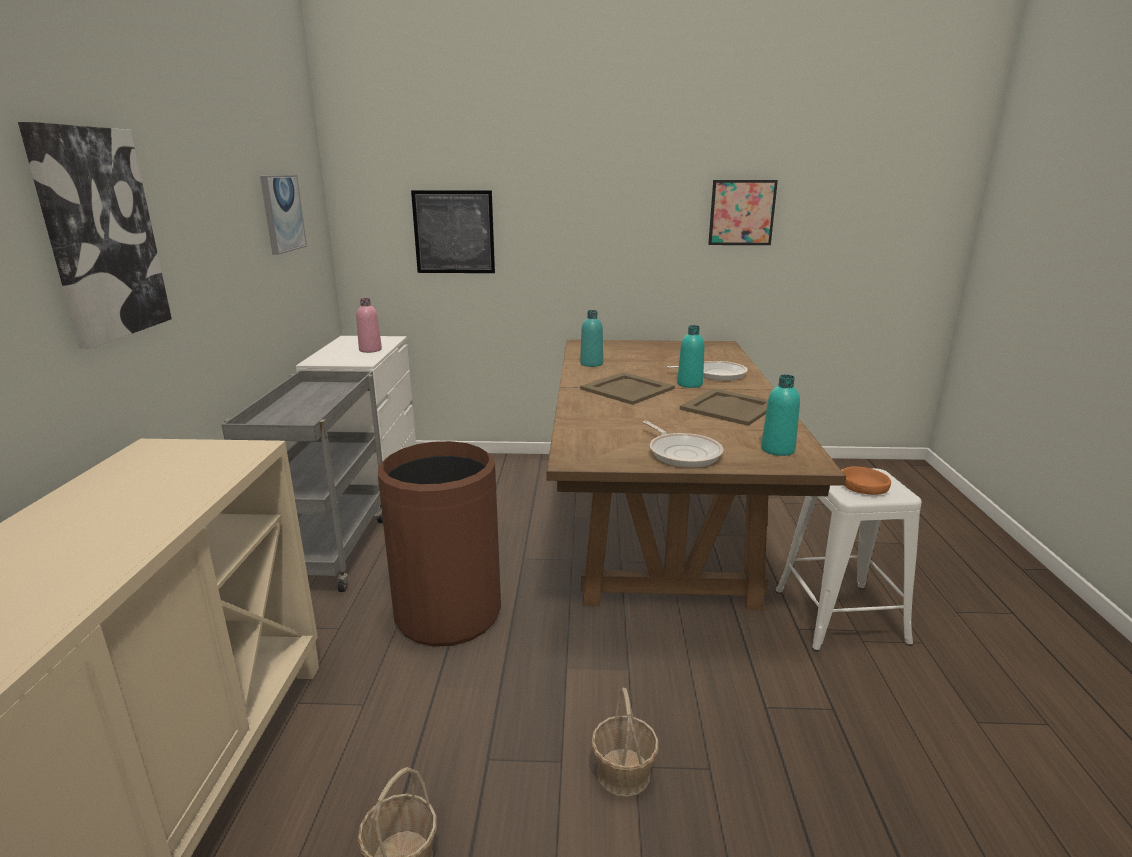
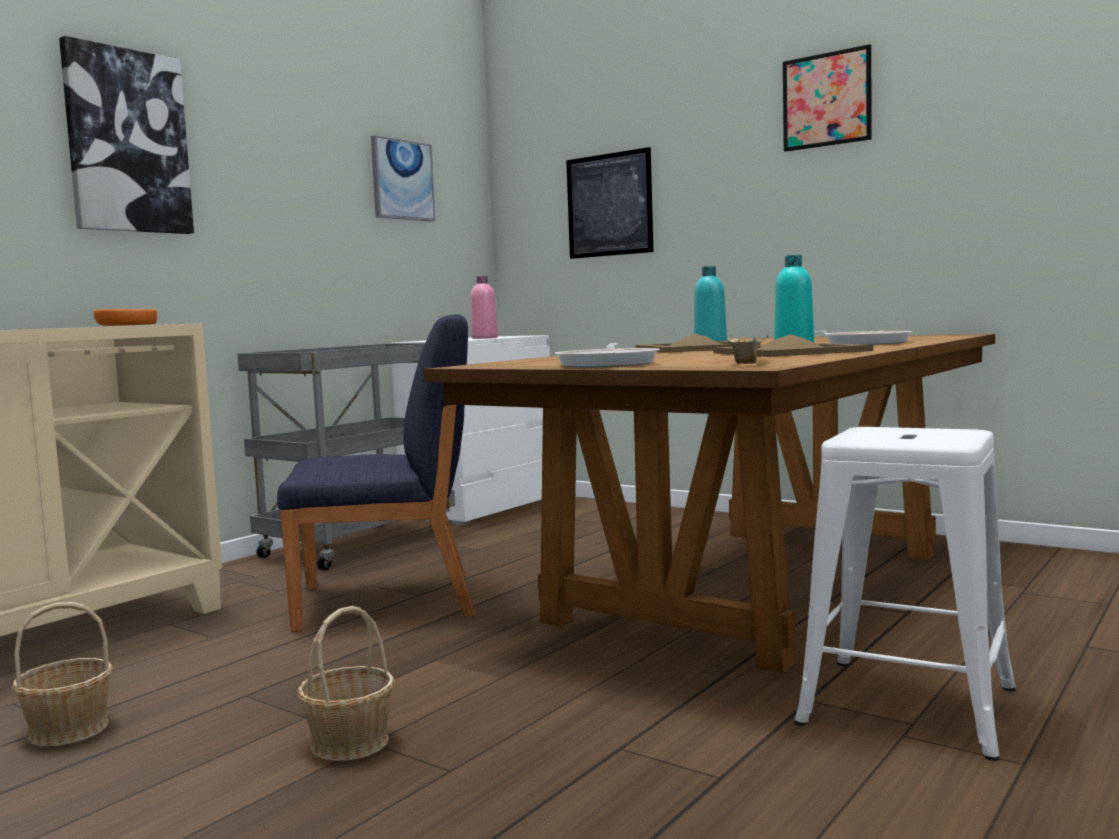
camera: 35 degrees right, 15 degrees down
(448, 614) = (389, 600): brown trash can -> blue chair
(742, 212) = (990, 127): picture -> picture (826, 100)
(777, 449) = (745, 363): turquoise bottle -> beige tray
(863, 487) = (899, 436): orange bowl -> orange bowl (126, 325)

